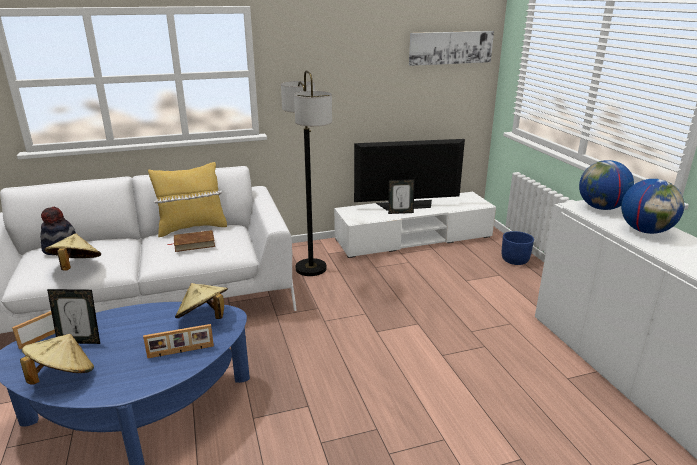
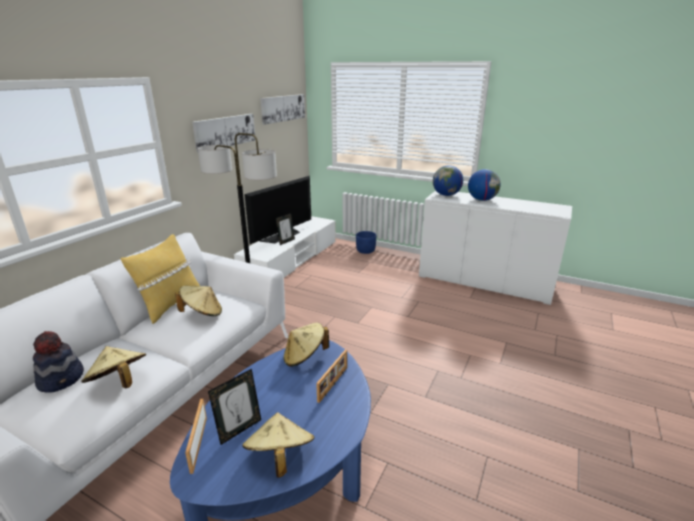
camera: 45 degrees left, 0 degrees up
(194, 243) = (202, 313): brown book -> beige hat
(345, 68) = (225, 131): none -> picture

